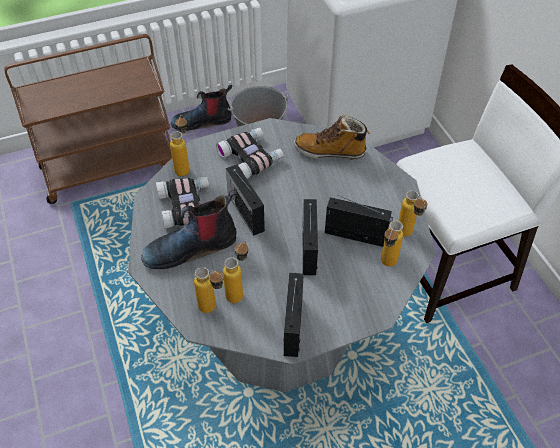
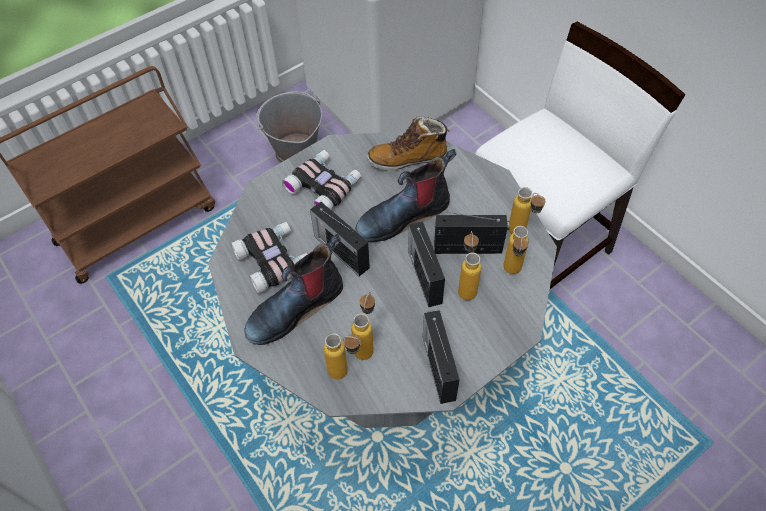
camera: 15 degrees left, 5 degrees up
(184, 167) = (253, 215): bottle -> bottle (466, 286)
(202, 121) = (225, 145): boot -> boot (403, 215)

